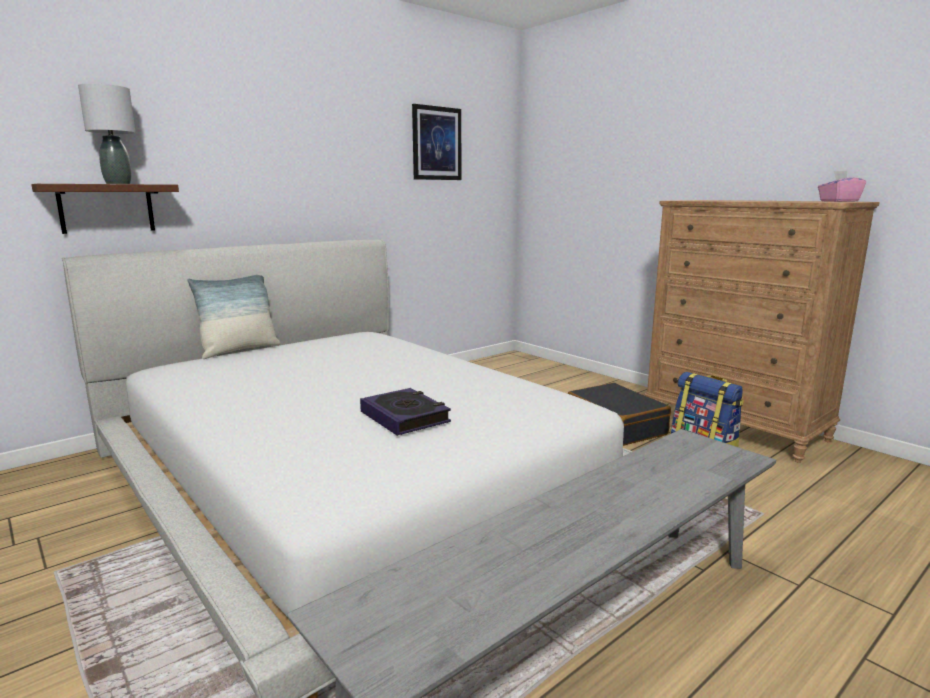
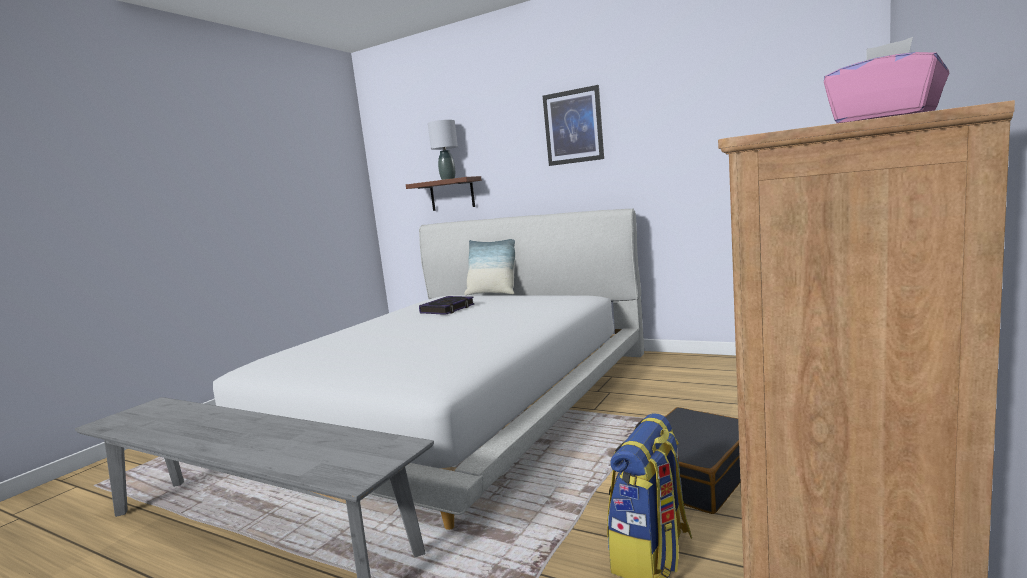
camera: 70 degrees right, 5 degrees down
(405, 417) = (365, 349): book -> book (447, 309)
(436, 143) = (724, 96): picture -> picture (573, 127)

